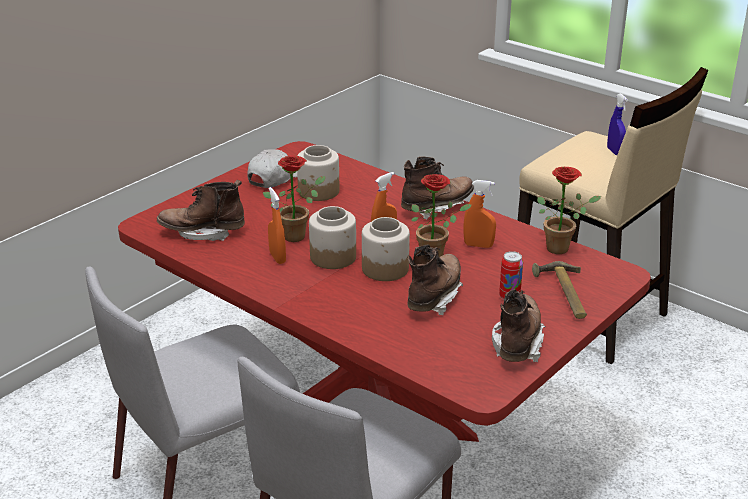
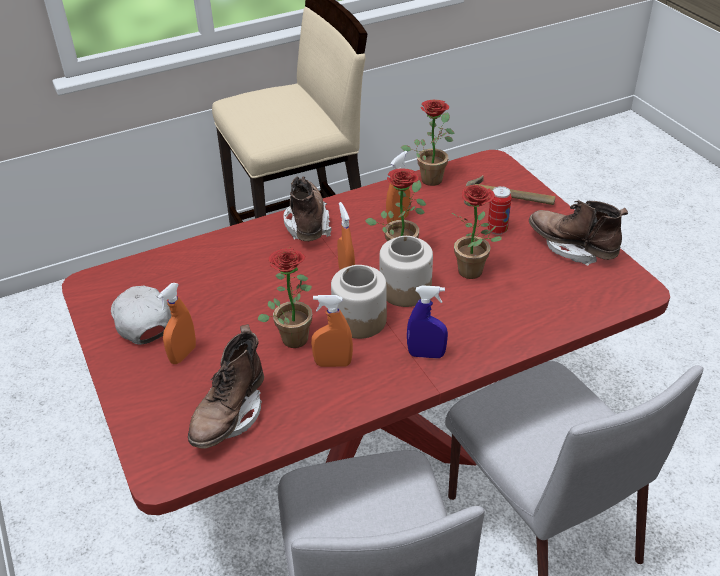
camera: 65 degrees left, 10 degrees up
(251, 201) = (183, 354): none -> orange spray bottle
(319, 192) = (207, 294): jar -> none
(434, 297) = (475, 273): brown boot -> potted plant
(614, 152) = (277, 99): blue spray bottle -> blue spray bottle (426, 354)

